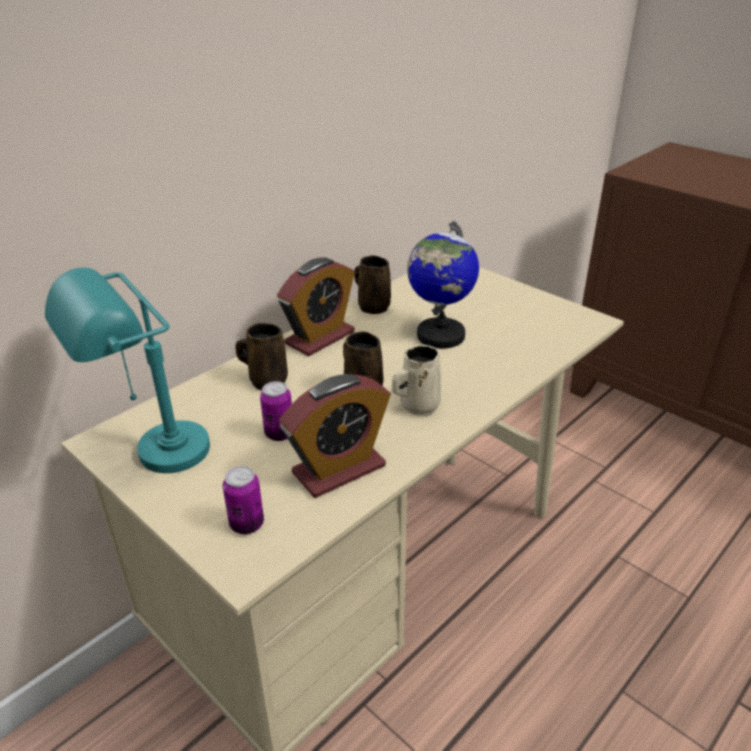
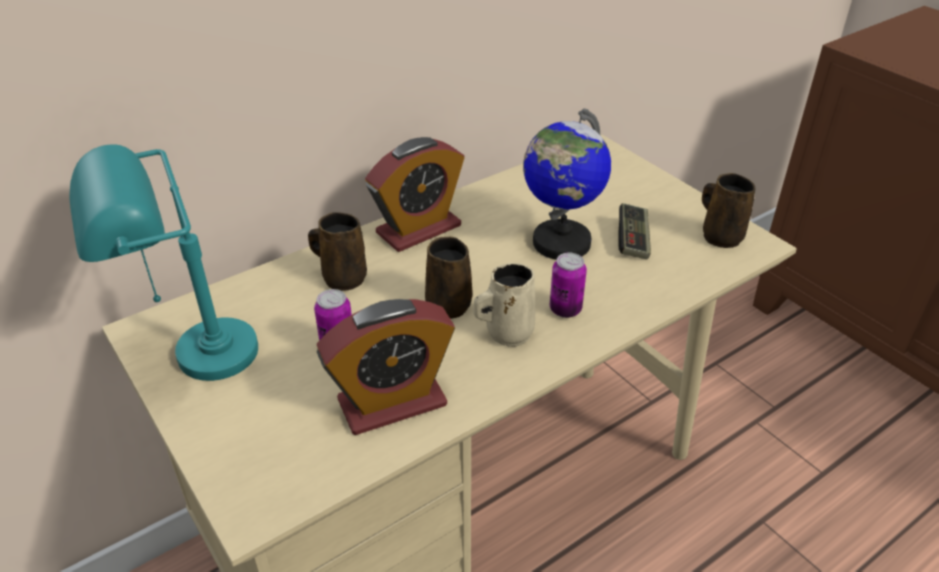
camera: 10 degrees right, 5 degrees up
(247, 524) = (270, 457): can -> can (565, 309)
(372, 306) = (491, 195): brown mug -> brown mug (720, 236)
(497, 328) = (633, 240): none -> game controller

